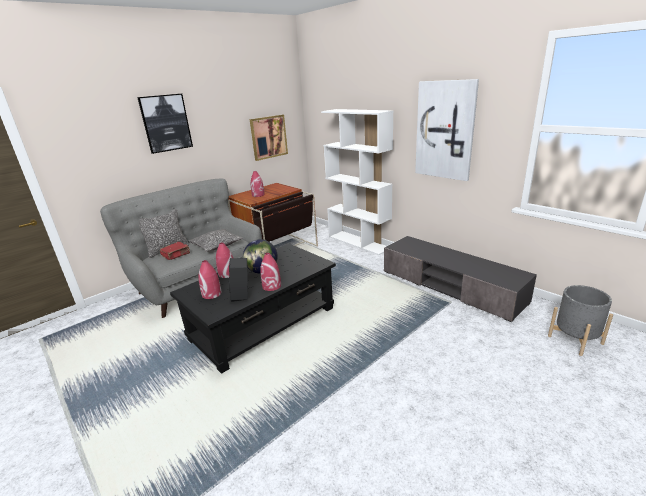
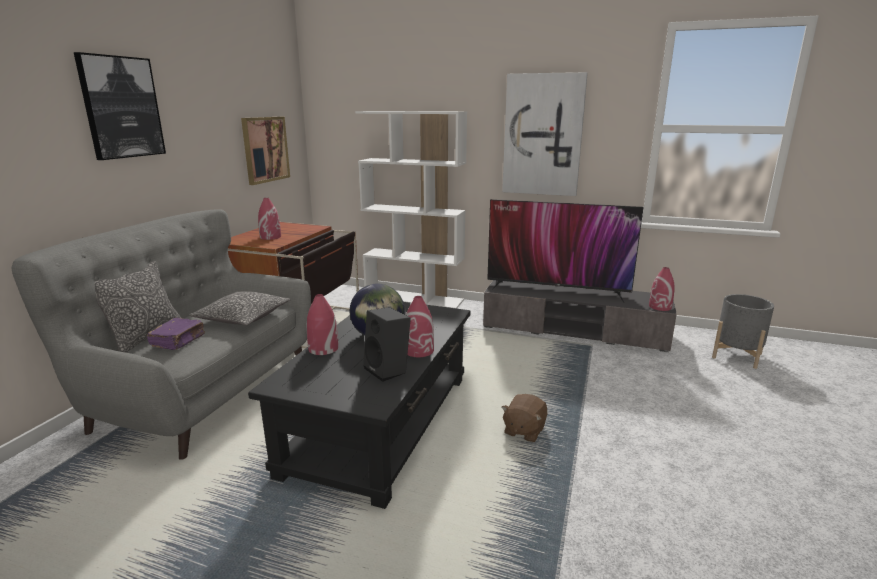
camera: 30 degrees left, 5 degrees down
(176, 255) = (179, 341): red book -> purple book
(211, 294) = (333, 379): red vase -> red vase (660, 307)
(337, 352) = (523, 431): none -> brown plush toy
(439, 254) = (557, 290): none -> television

